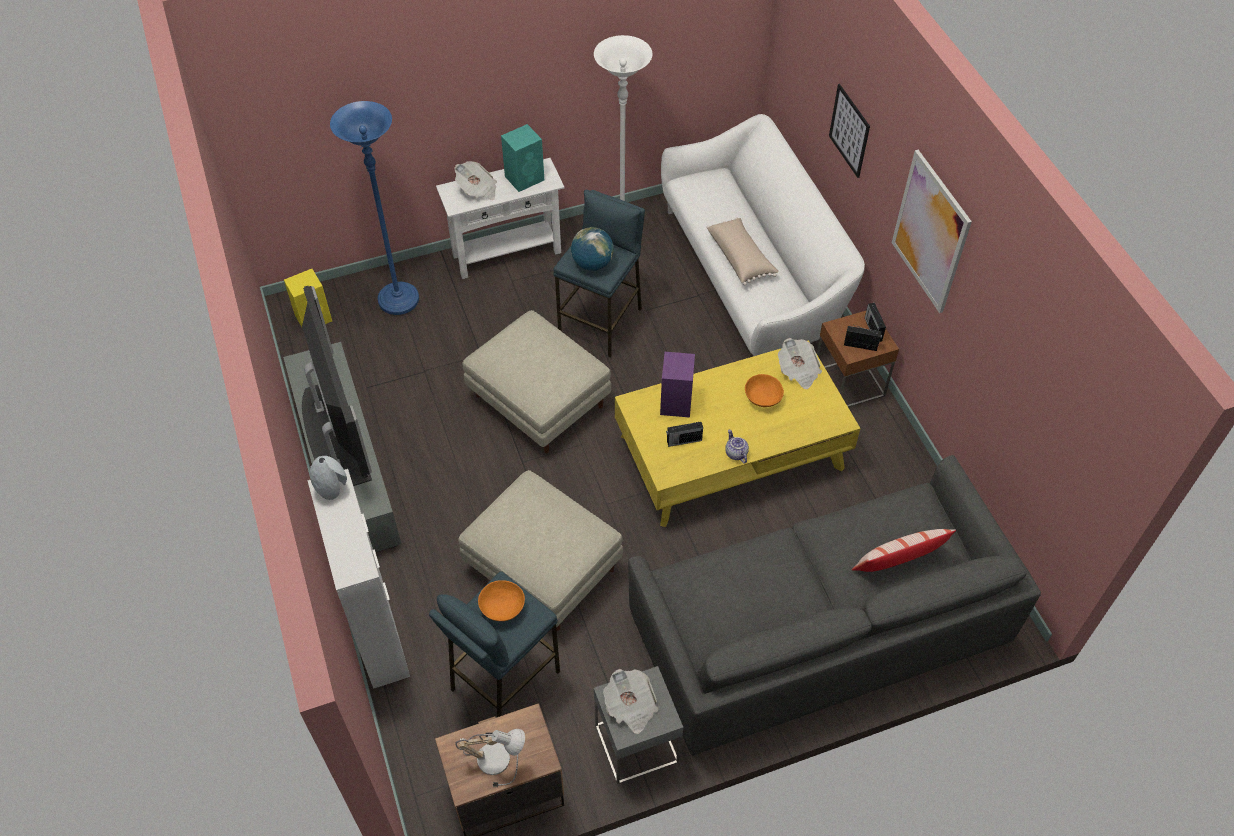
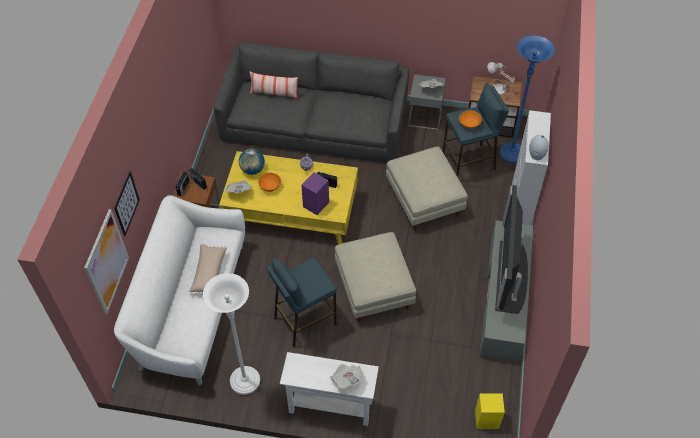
camera: 150 degrees left, 0 degrees up
(398, 300) = (423, 404): blue floor lamp -> blue floor lamp (511, 154)
(525, 178) = (308, 372): turquoise speaker -> none
(592, 264) = (312, 276): globe -> globe (252, 170)
(930, 232) = (159, 114): picture -> picture (106, 262)

